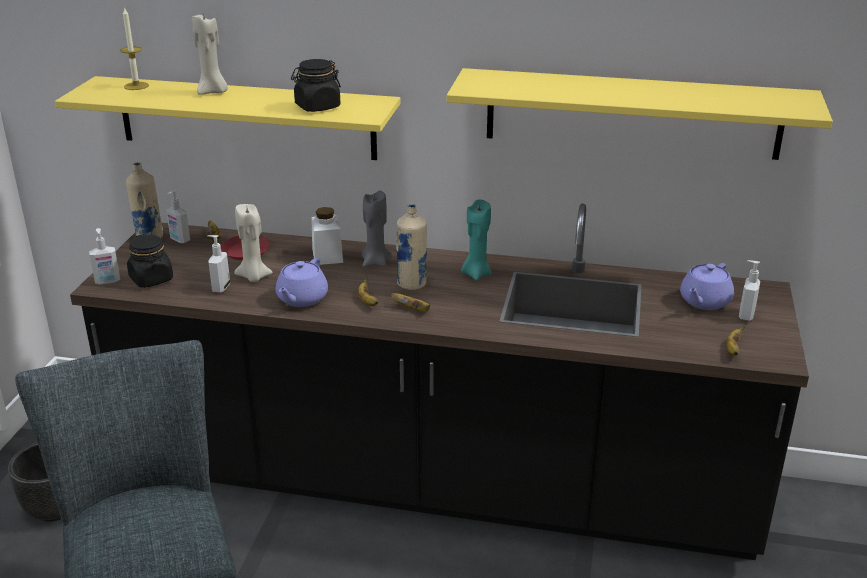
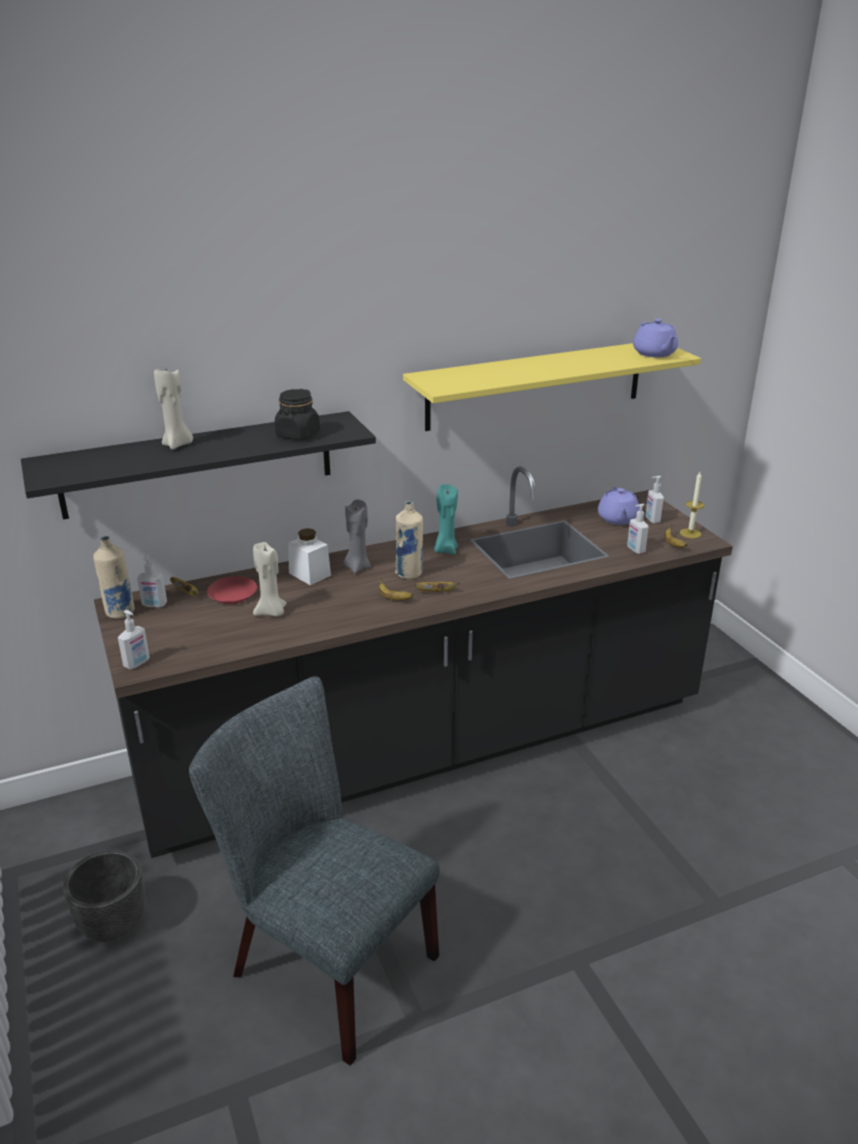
camera: 35 degrees left, 0 degrees up
(136, 86) = (88, 457): candle -> candle (690, 533)
(151, 279) = (178, 646): black jar -> none
(220, 288) = (254, 631): soap dispenser -> soap dispenser (635, 550)
(246, 118) = (198, 464): yellow shelf -> black shelf
(301, 299) = (338, 615): purple teapot -> purple teapot (654, 354)

